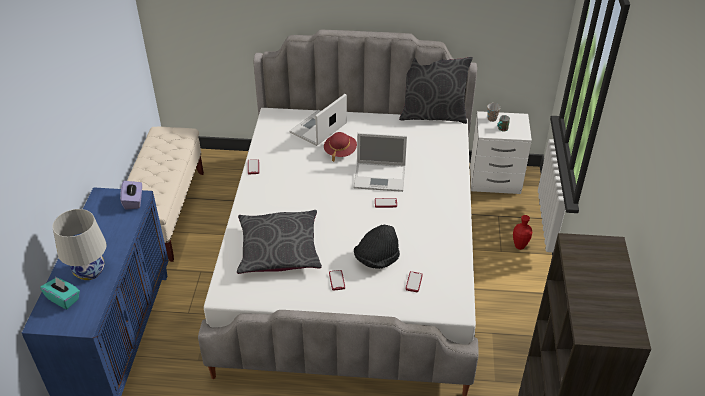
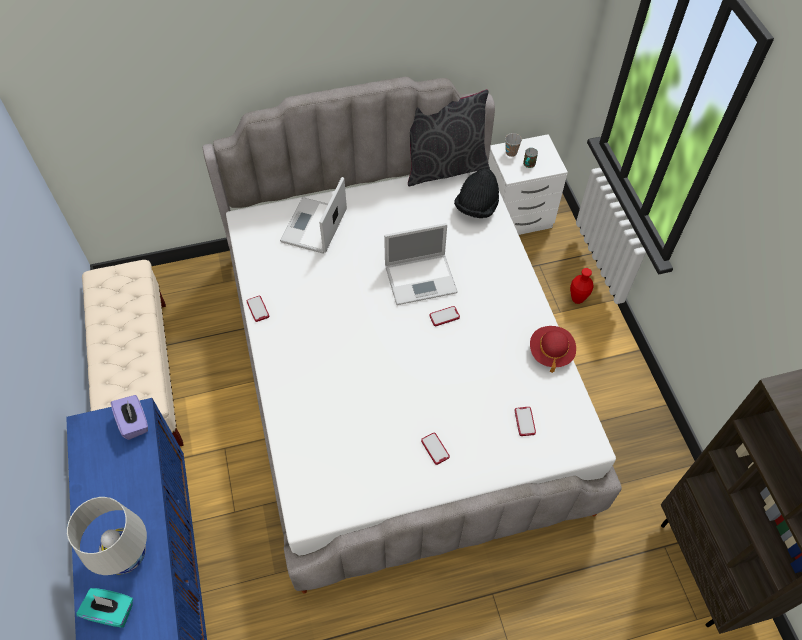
camera: 20 degrees left, 15 degrees up
(279, 249) = (345, 425): grey pillow -> none
(340, 152) = (356, 254): red hat -> red hat (550, 352)
(377, 259) = (468, 401): black hat -> black hat (476, 207)

